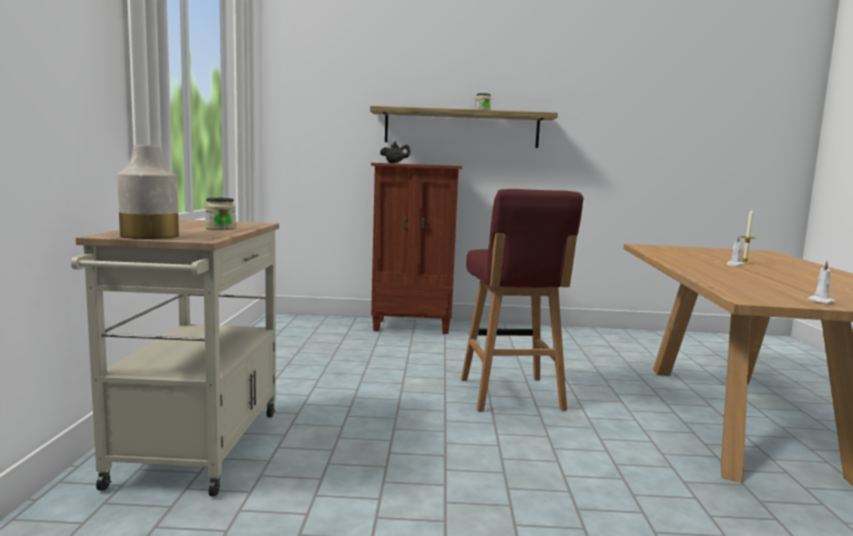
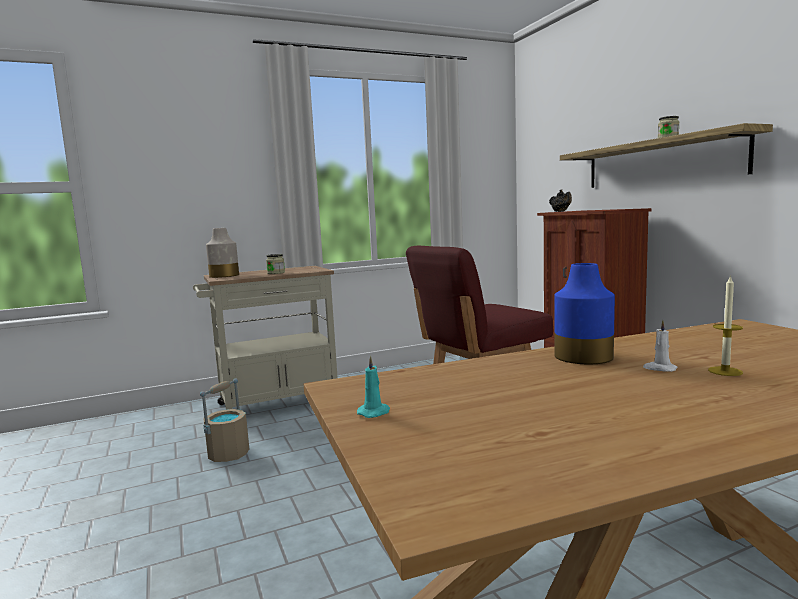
camera: 65 degrees right, 0 degrees up
(337, 510) = (228, 454): none -> beige bucket
(696, 266) = (583, 356): none -> blue vase
(819, 301) = (374, 412): white candle -> turquoise candle

